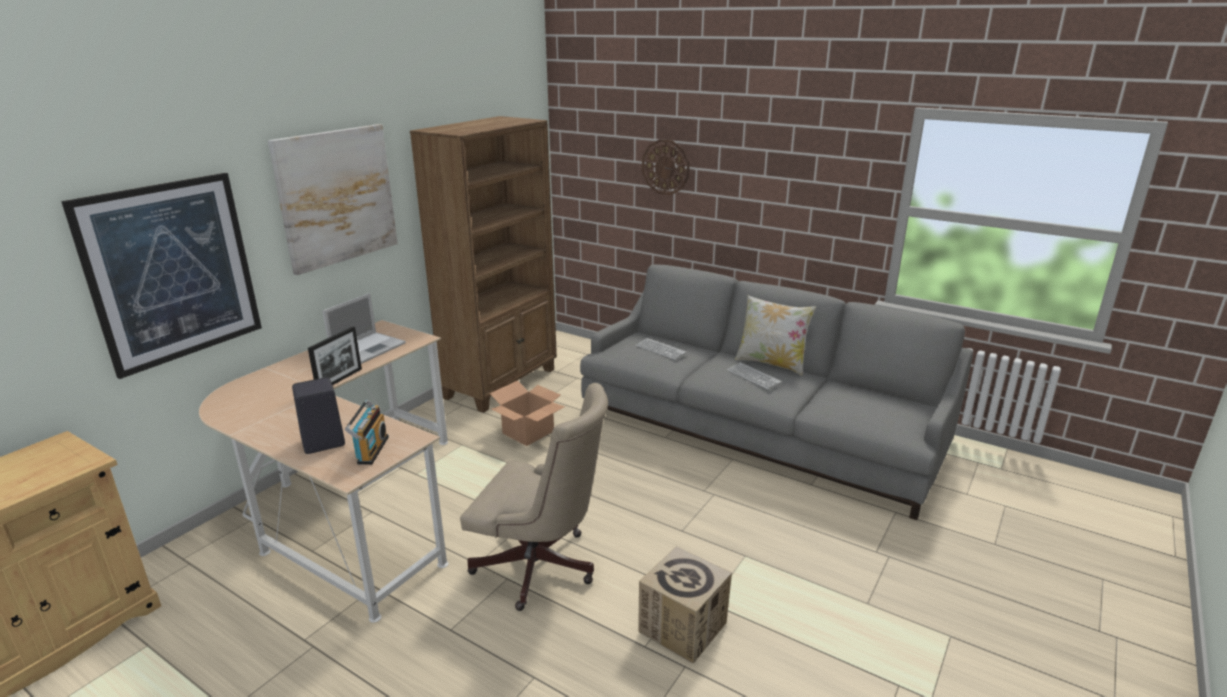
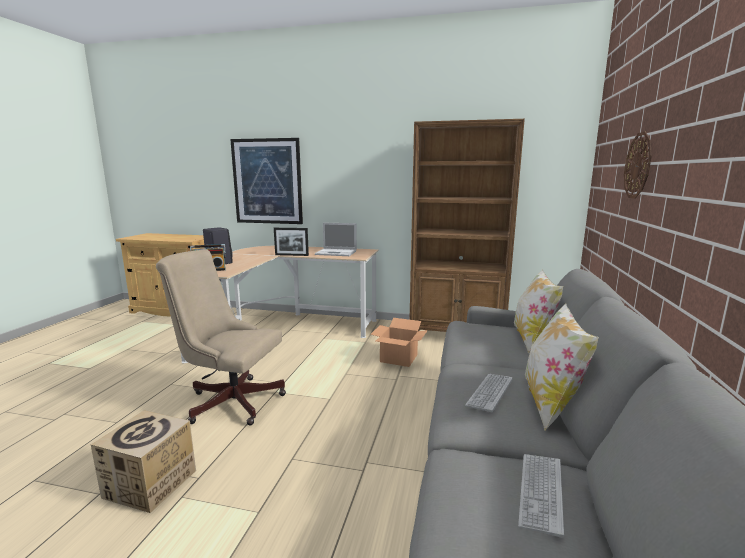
camera: 70 degrees right, 10 degrees down
(337, 196) = (361, 163): picture -> none
(542, 568) = (230, 400): beige office chair -> beige office chair turned 105 degrees clockwise
(660, 350) = (495, 339): keyboard -> keyboard (541, 492)
(665, 337) = (532, 339): none -> pillow

